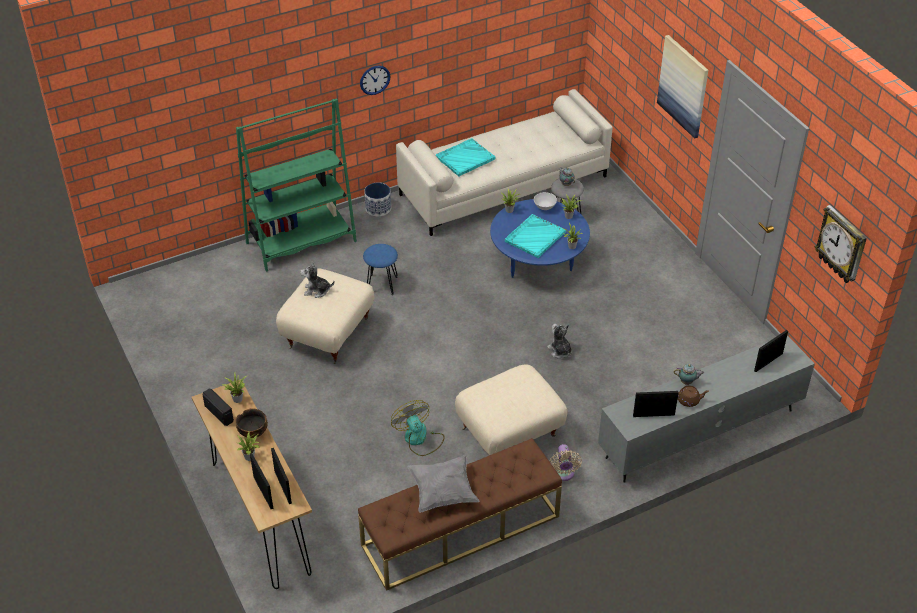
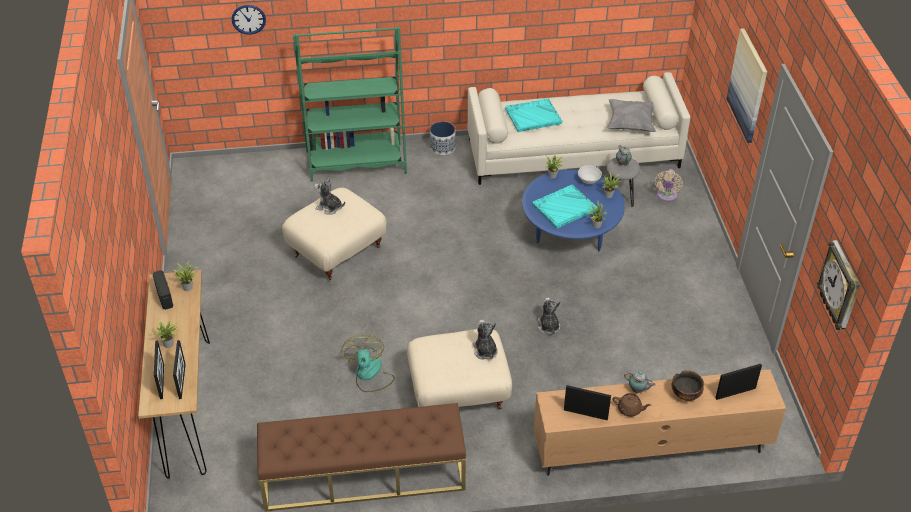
camera: 20 degrees right, 0 degrees up
(253, 432) = (184, 322): bowl -> bowl (686, 394)
(374, 80) = (450, 18): wall clock -> wall clock (248, 19)
(382, 284) = (410, 219): blue stool -> none
(443, 492) = (342, 431): grey pillow -> grey pillow (630, 124)
(532, 385) = (485, 351): none -> plush toy
(562, 474) = (490, 448): beige fan -> beige fan (666, 196)
(700, 433) = (651, 448): grey tv stand -> brown tv stand

